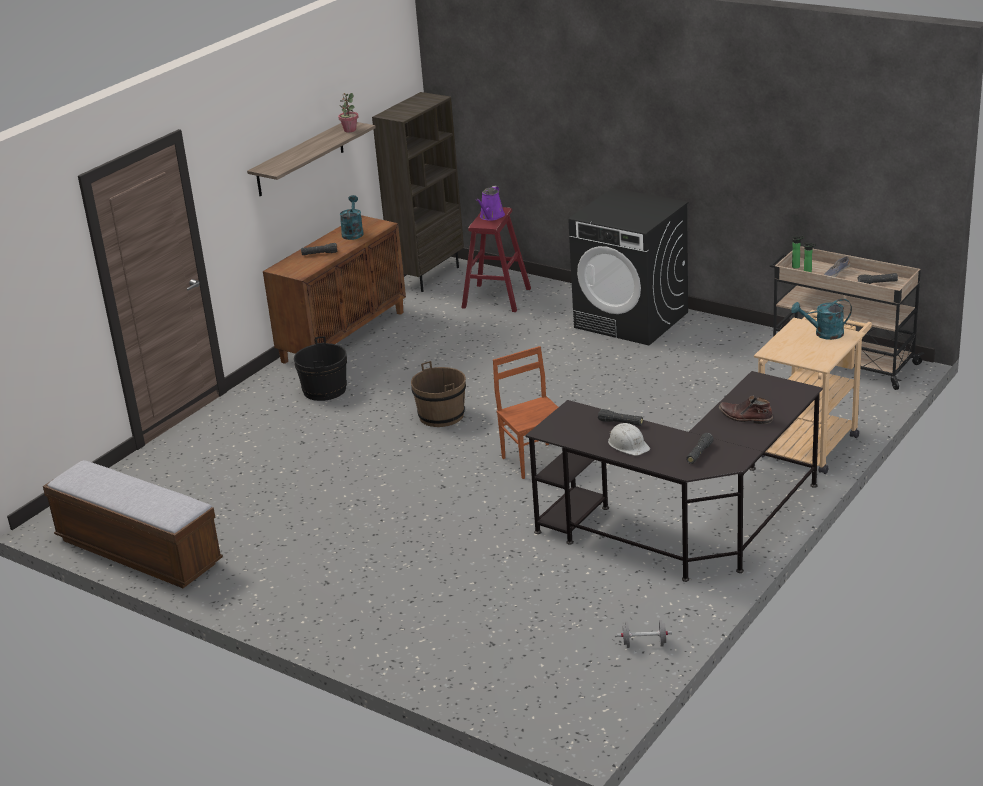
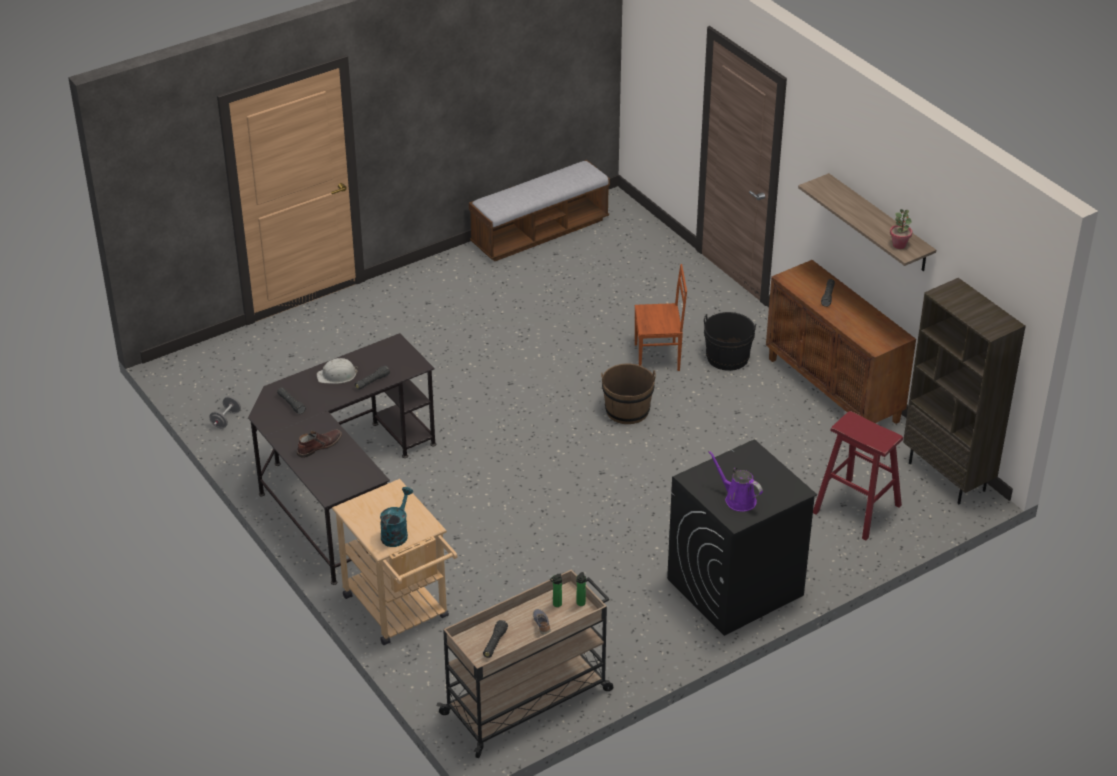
camera: 110 degrees right, 10 degrees up
(353, 233) = (867, 325): turquoise watering can -> none
(491, 216) = (867, 432): purple watering can -> purple watering can (737, 499)
(535, 460) = (509, 441): brown chair -> brown chair (658, 357)

